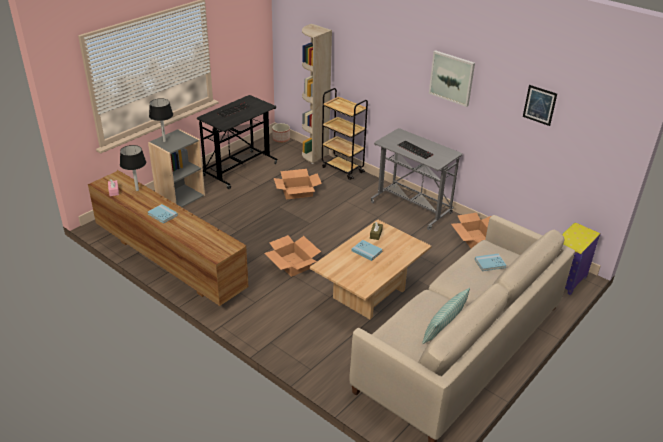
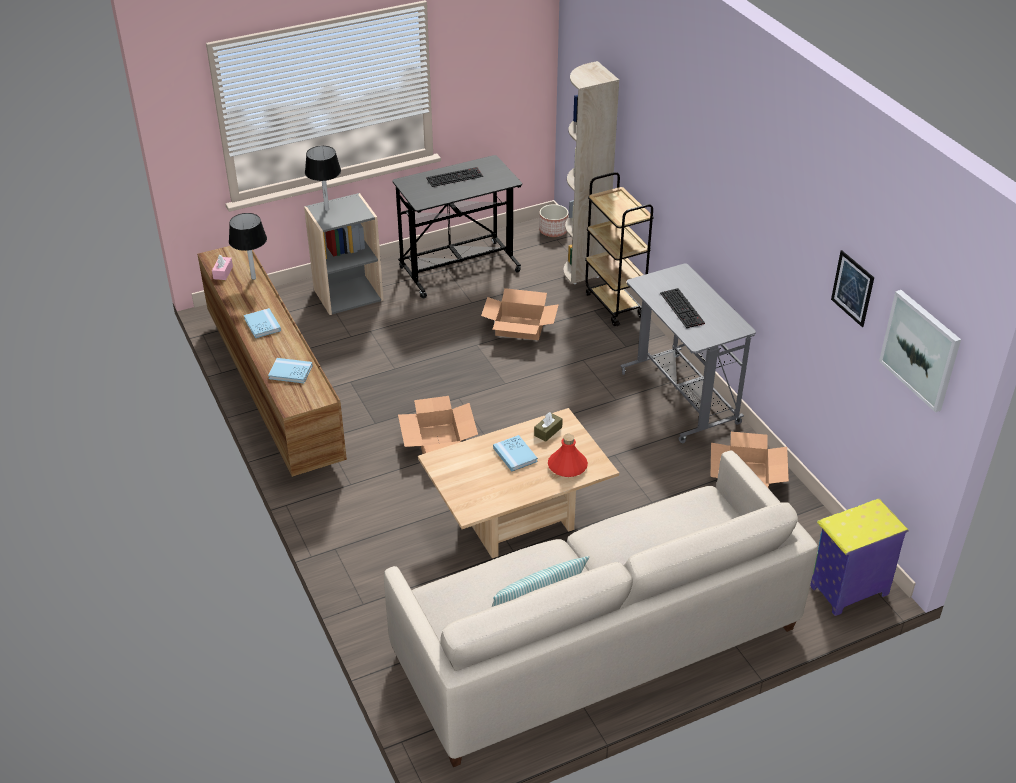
camera: 25 degrees right, 5 degrees up
(401, 249) = (567, 466): none -> red bottle
(452, 78) = (752, 205): picture -> picture (921, 349)
(490, 263) = (682, 527): blue book -> blue book (290, 372)

